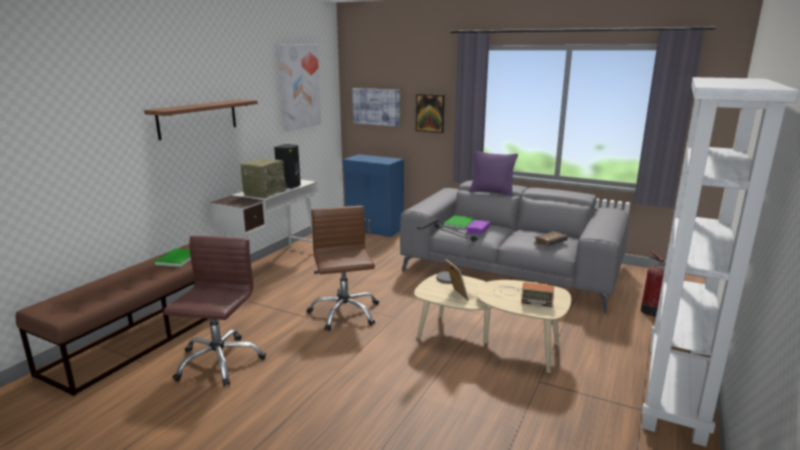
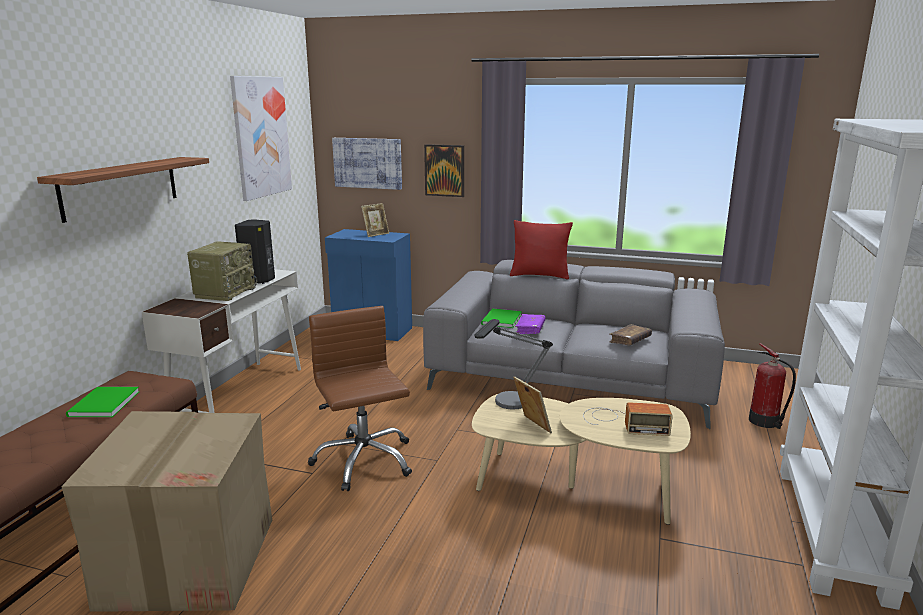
camera: 10 degrees left, 0 degrees up
(219, 361) = (190, 560): brown office chair -> cardboard box
(379, 158) = (376, 234): none -> picture frame
(492, 192) = (539, 275): purple pillow -> red pillow

